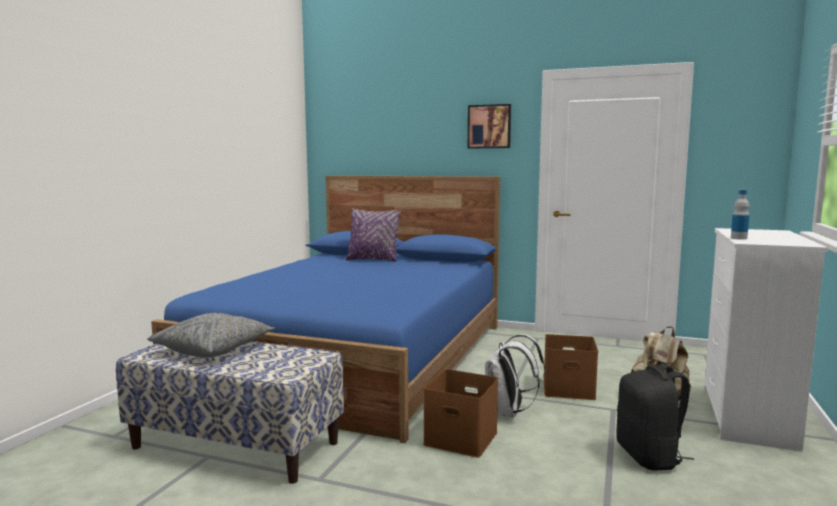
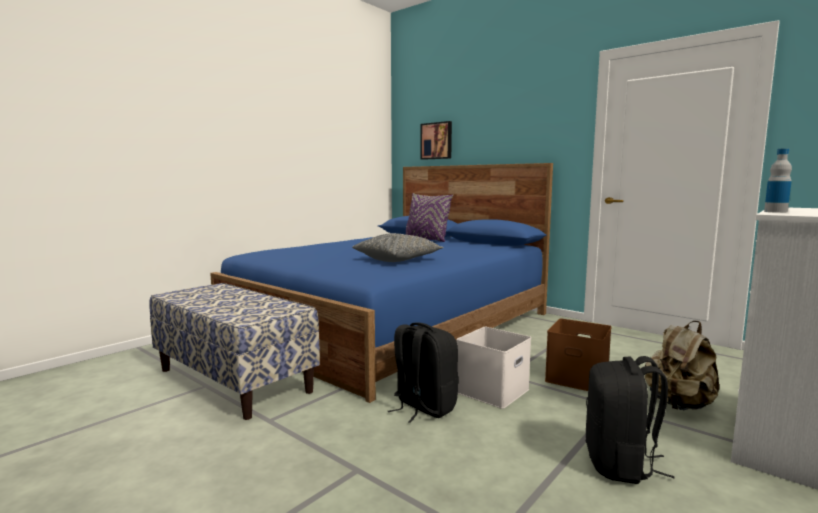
camera: 20 degrees right, 0 degrees up
(214, 349) = (224, 296): grey pillow -> grey pillow (397, 260)
(459, 438) = (423, 407): brown storage box -> black backpack
(489, 126) = (545, 114): picture -> picture (437, 141)
(508, 413) = (493, 391): white backpack -> white storage box

